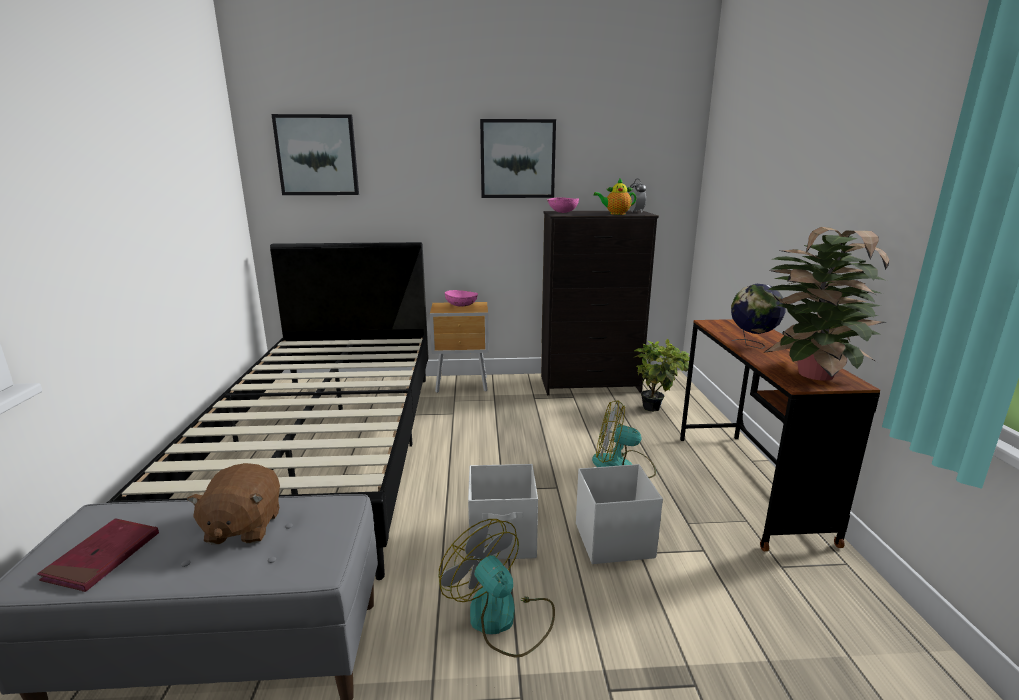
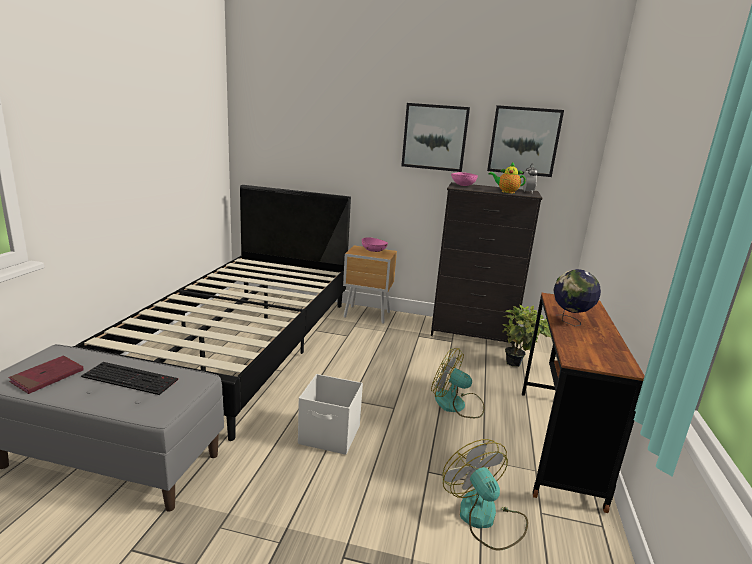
camera: 15 degrees right, 0 degrees up
(243, 527) = (132, 378): brown plush toy -> keyboard
(317, 155) = (282, 122): picture -> picture (524, 141)
(502, 619) = (297, 489): fan -> fan (484, 518)
(612, 540) = (412, 457): white storage box -> none
(811, 374) = (596, 354): potted plant -> none

